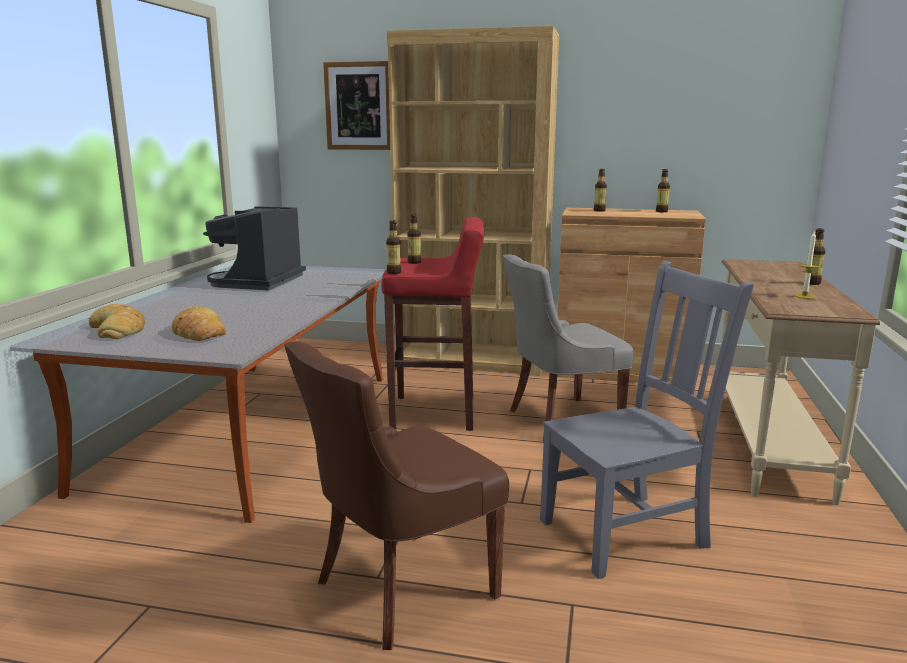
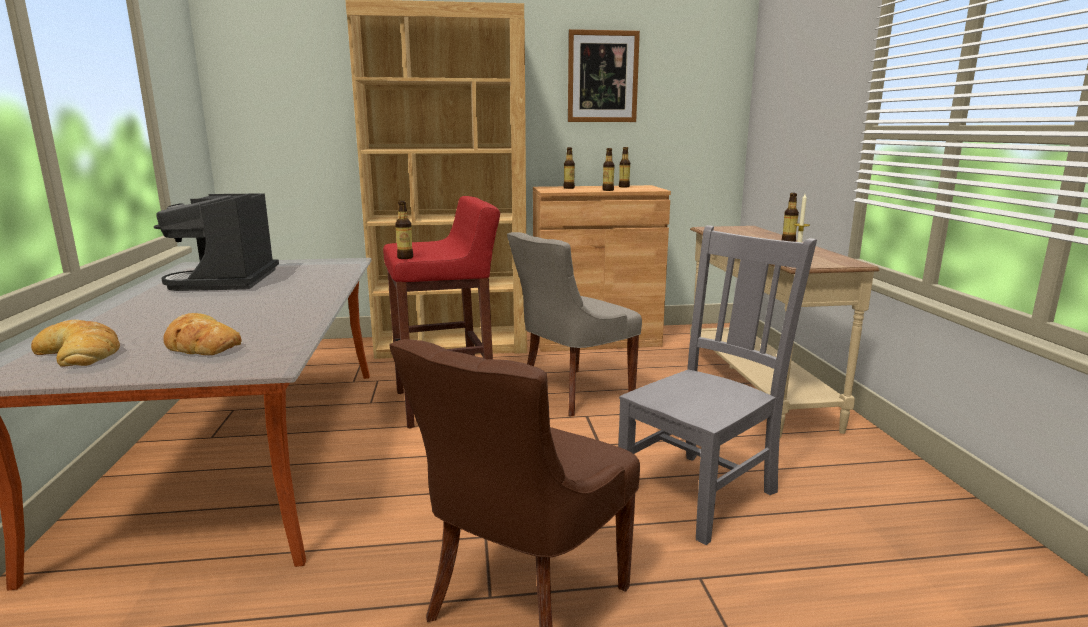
camera: 20 degrees left, 0 degrees up
(358, 106) = (303, 84): picture -> picture (602, 77)
(414, 262) = (415, 246): bottle -> bottle (608, 190)

